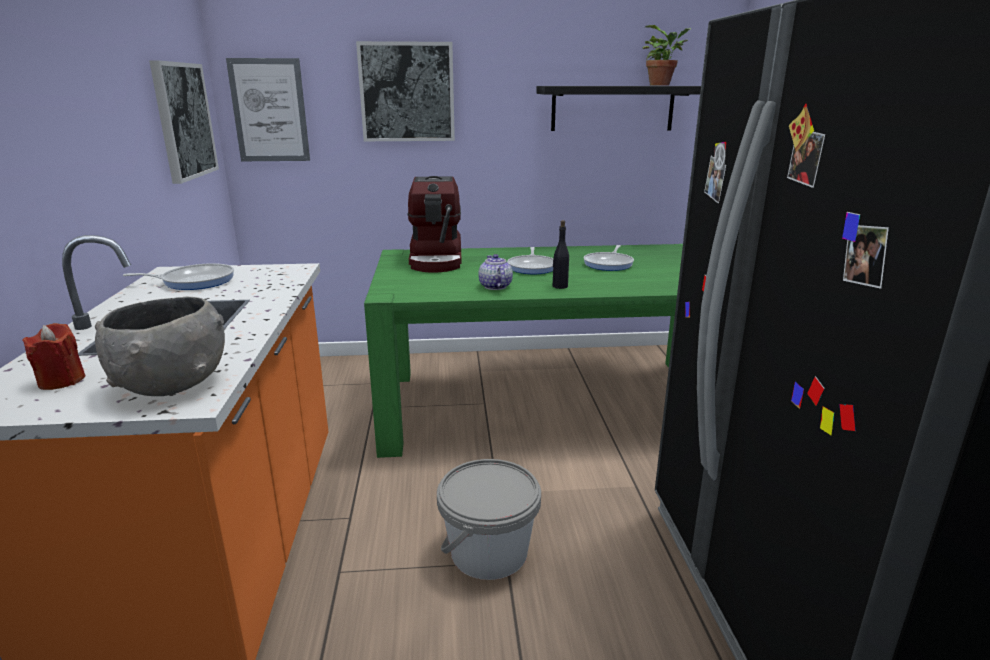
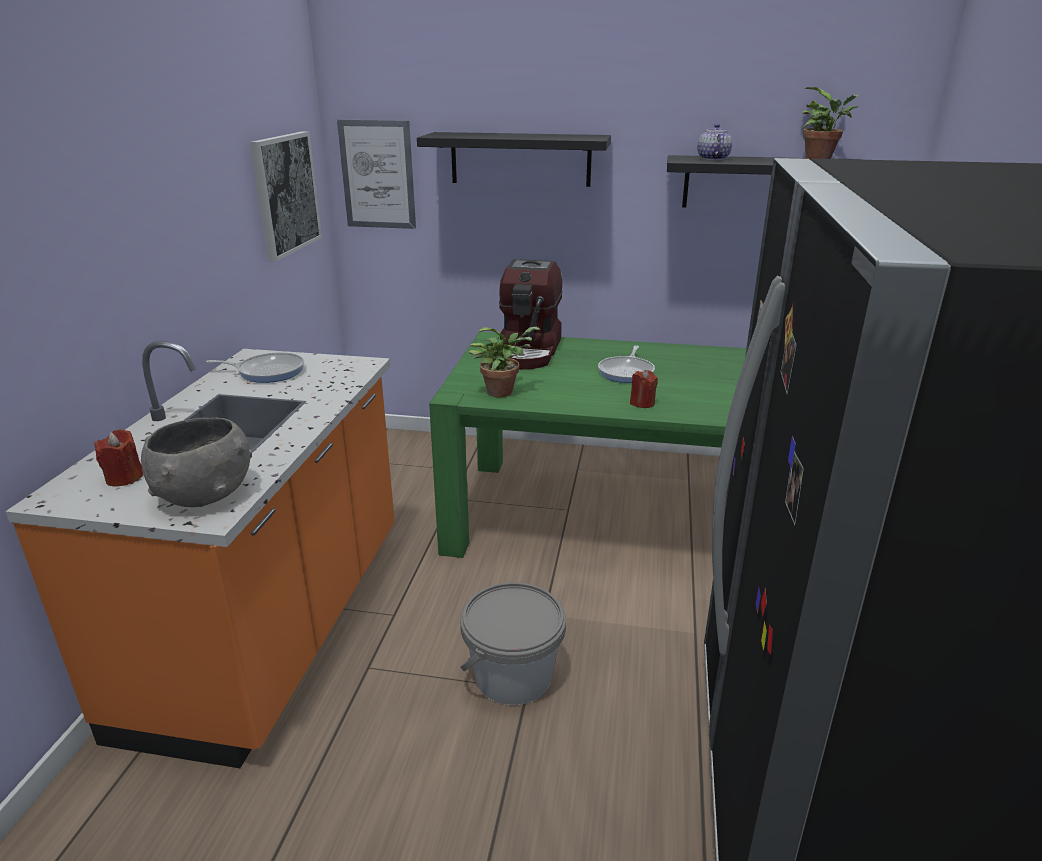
camera: 15 degrees right, 5 degrees up
(407, 92) = (520, 159): picture -> black shelf
(430, 288) = (503, 391): none -> potted plant
(495, 286) = (571, 396): teapot -> teapot (712, 158)
(559, 286) = (642, 403): black bottle -> red candle
(609, 264) = (717, 376): frying pan -> none

